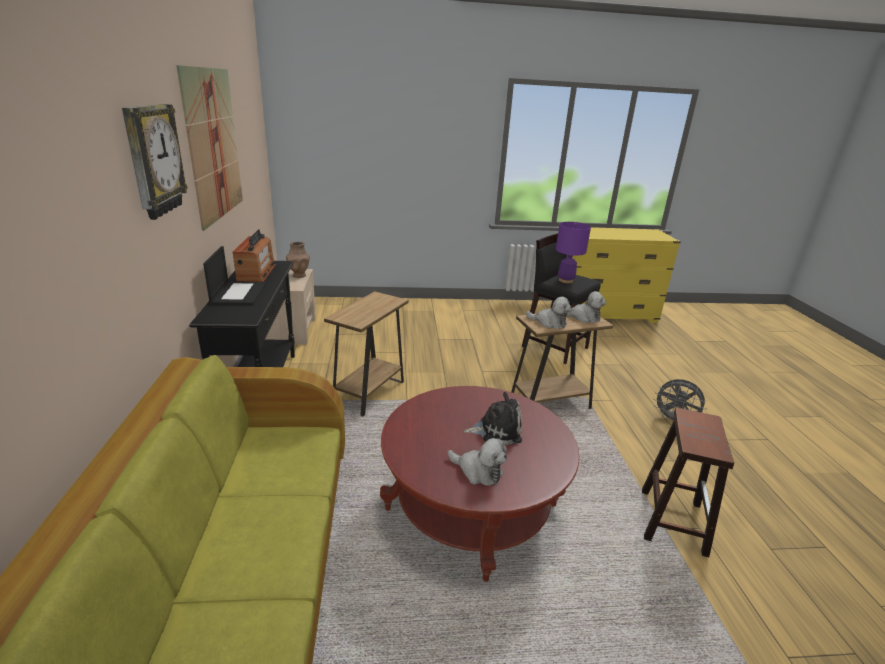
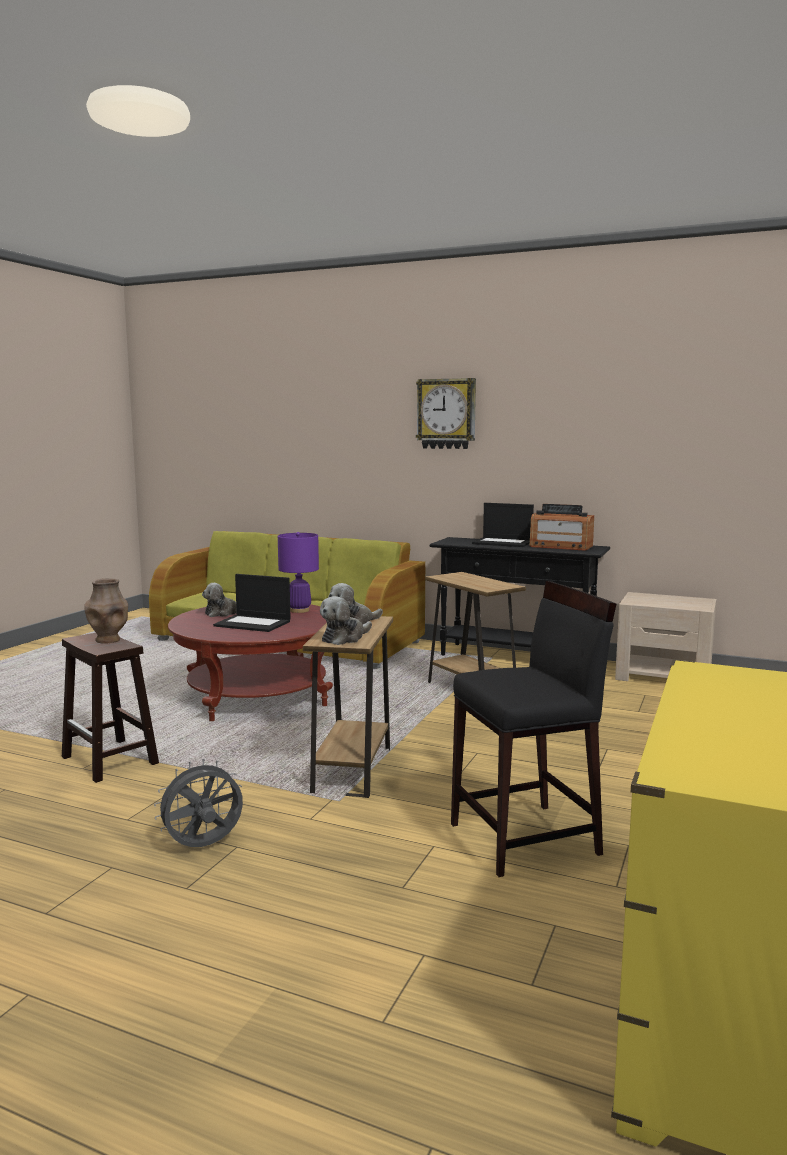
camera: 120 degrees right, 15 degrees down
(214, 144) = (577, 416): picture -> none
(299, 275) = (681, 606): brown vase -> brown vase (108, 640)
(497, 430) = (253, 623): plush toy -> laptop
(566, 280) = (515, 674): purple table lamp -> purple table lamp (299, 610)

